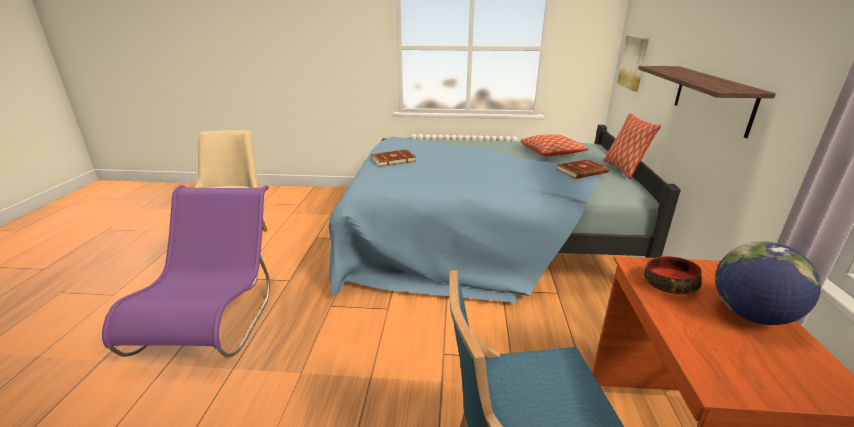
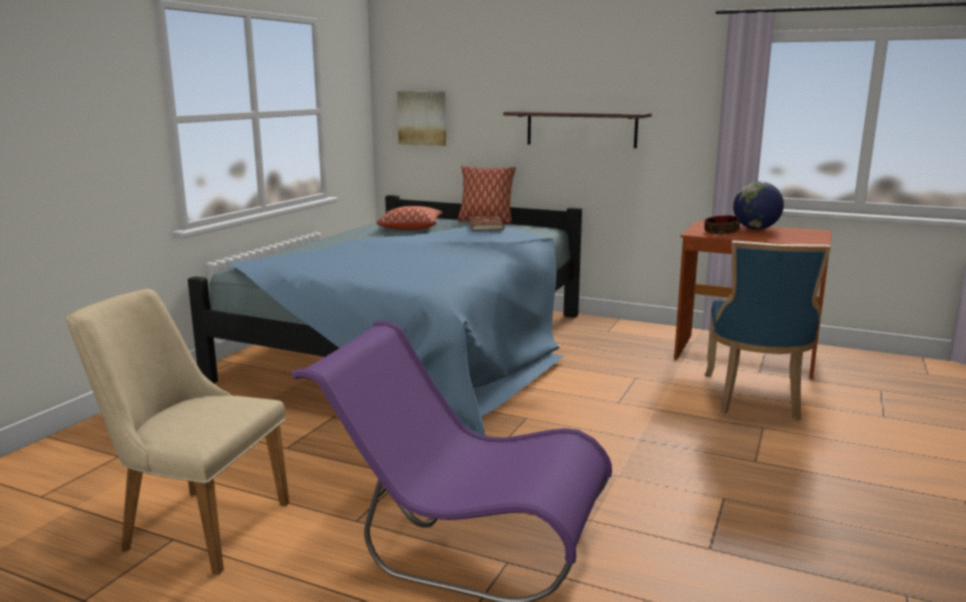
camera: 70 degrees left, 10 degrees down
(393, 160) = (345, 270): brown book -> none

